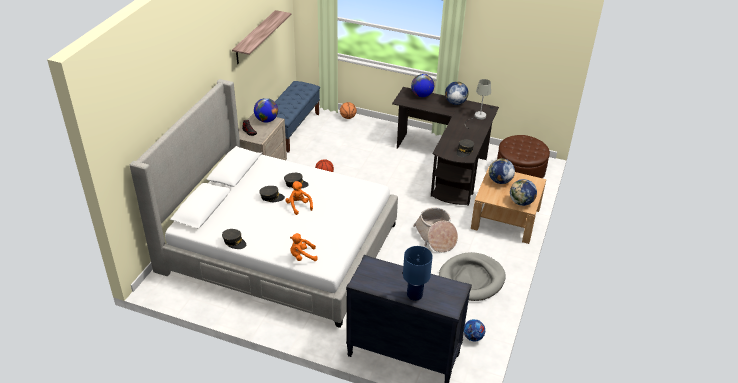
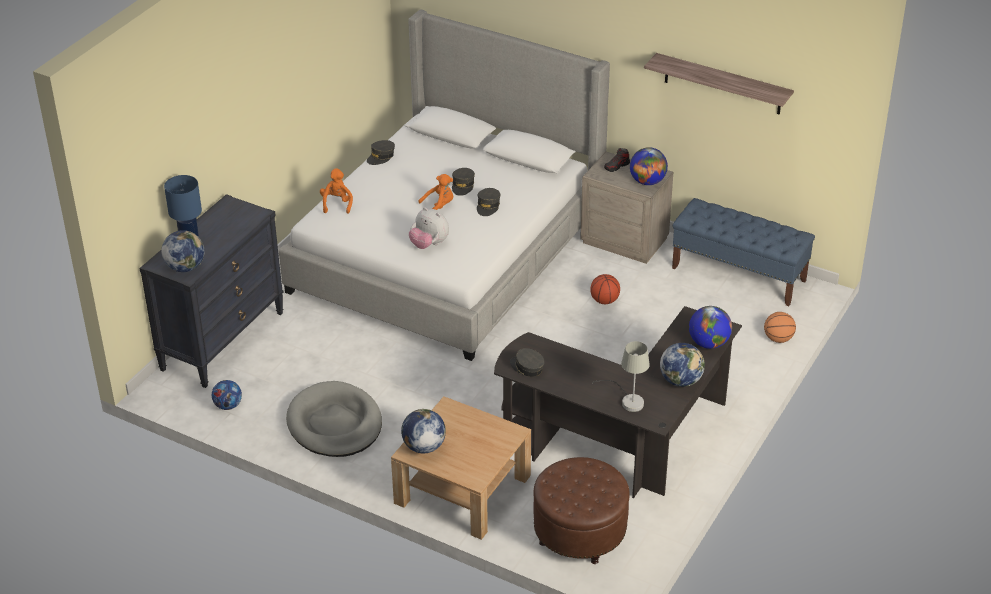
camera: 100 degrees right, 0 degrees up
(344, 206) = (429, 244): none -> plush toy
(436, 237) = (435, 401): basket -> none
(499, 181) = (485, 433): globe -> globe (185, 267)

